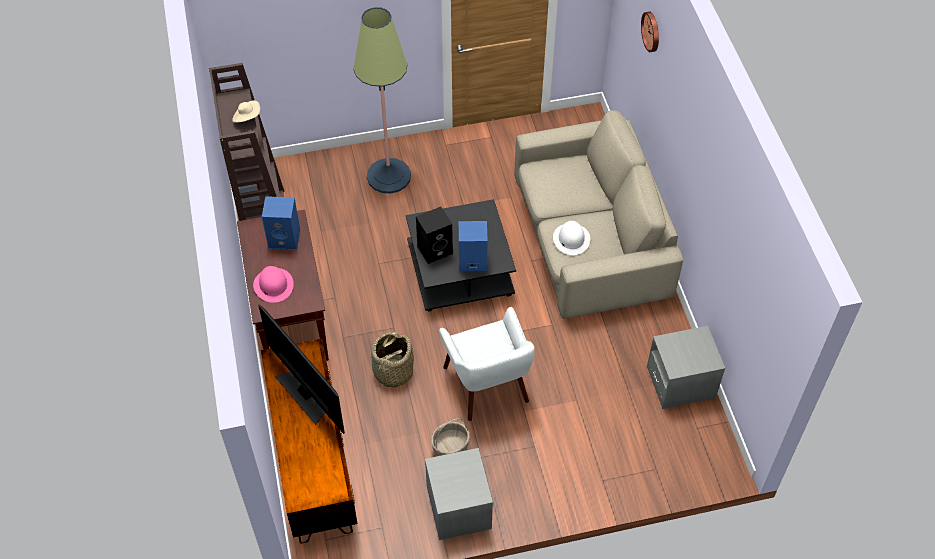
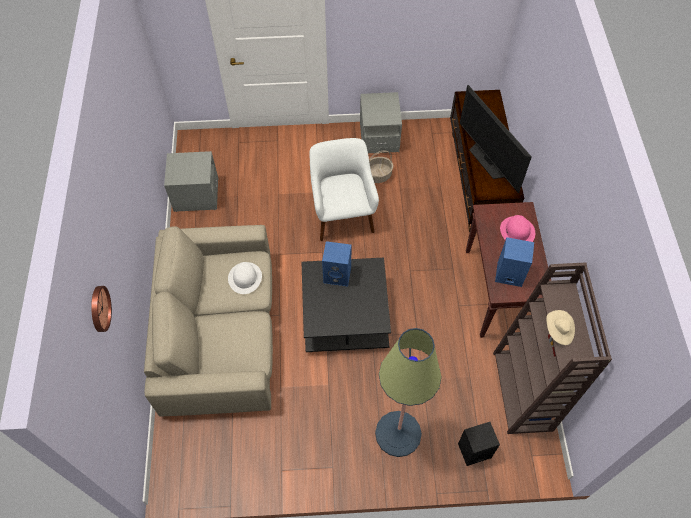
camera: 170 degrees left, 5 degrees up
(392, 371) = (414, 234): basket -> none
(435, 249) = (368, 291): black speaker -> black speaker (474, 451)

